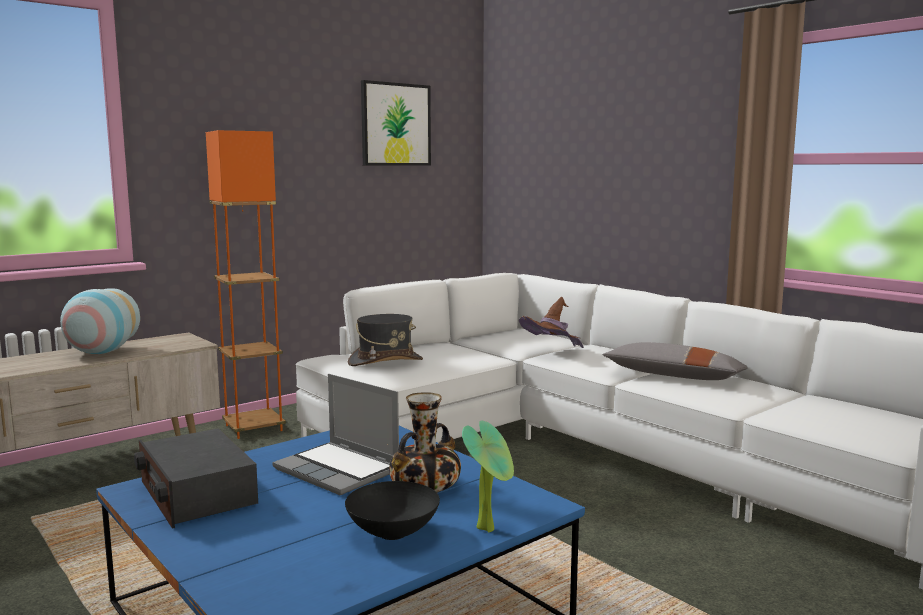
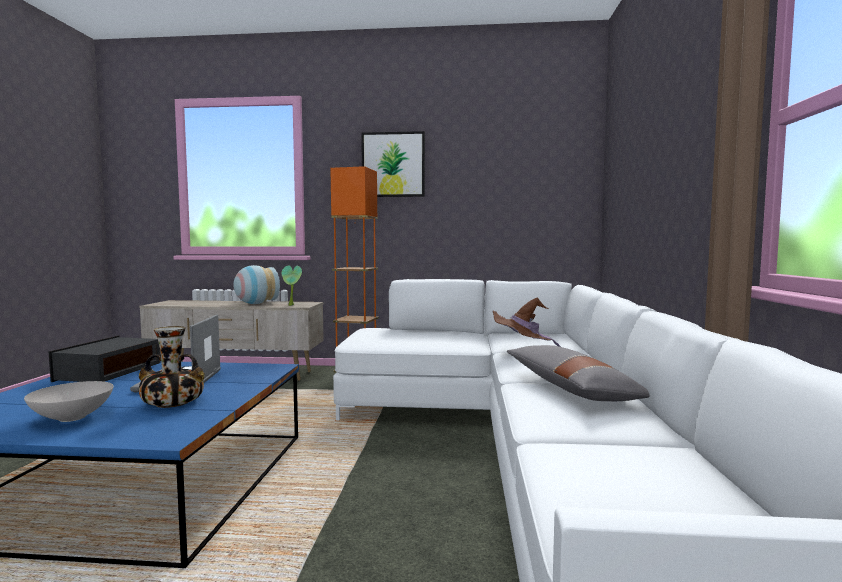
camera: 45 degrees right, 5 degrees down
(385, 361) = (390, 335): grey hat -> none
(393, 534) = (71, 418): black bowl -> white bowl
(395, 124) = (506, 161): picture -> picture (393, 165)
(489, 528) = (101, 436): potted plant -> potted plant (292, 305)

